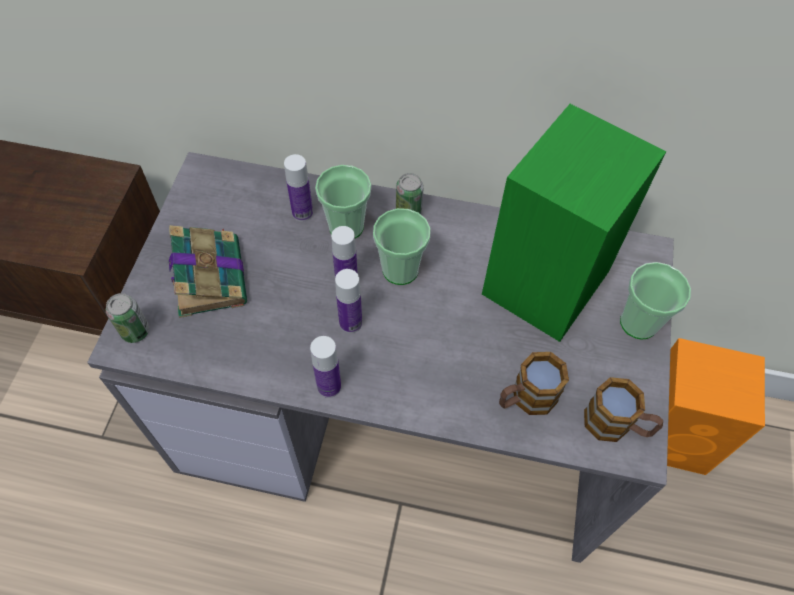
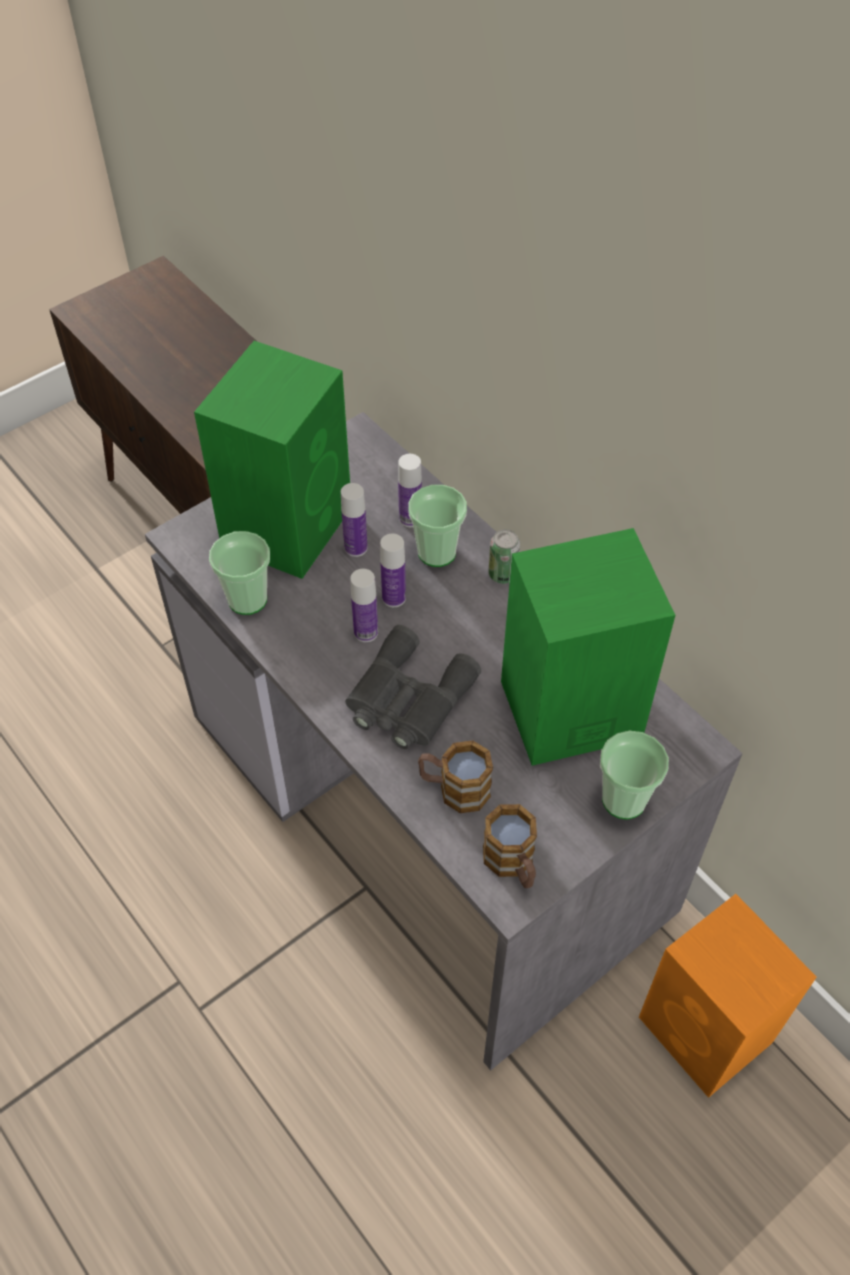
camera: 40 degrees right, 5 degrees down
(135, 331) = (197, 533): can -> none
(209, 276) = (289, 524): book -> green speaker
(329, 386) = (302, 669): bottle -> bottle (356, 548)
(400, 269) = (449, 616): cup -> cup (247, 599)
(429, 354) = (407, 699): none -> grey binoculars

